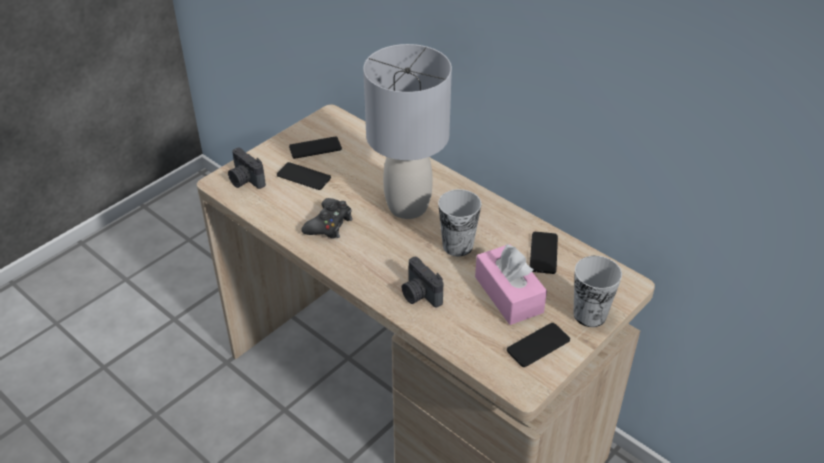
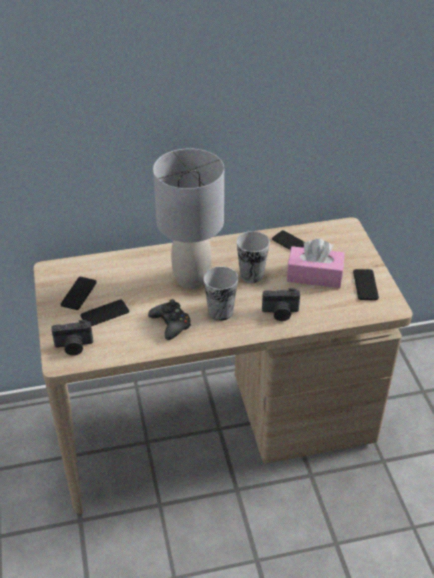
camera: 55 degrees left, 0 degrees up
(589, 315) = (358, 253): cup -> cup (220, 311)

